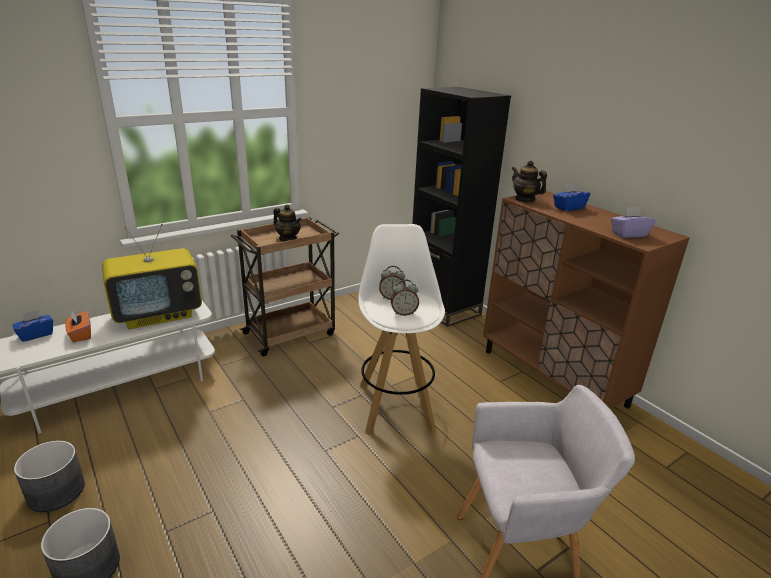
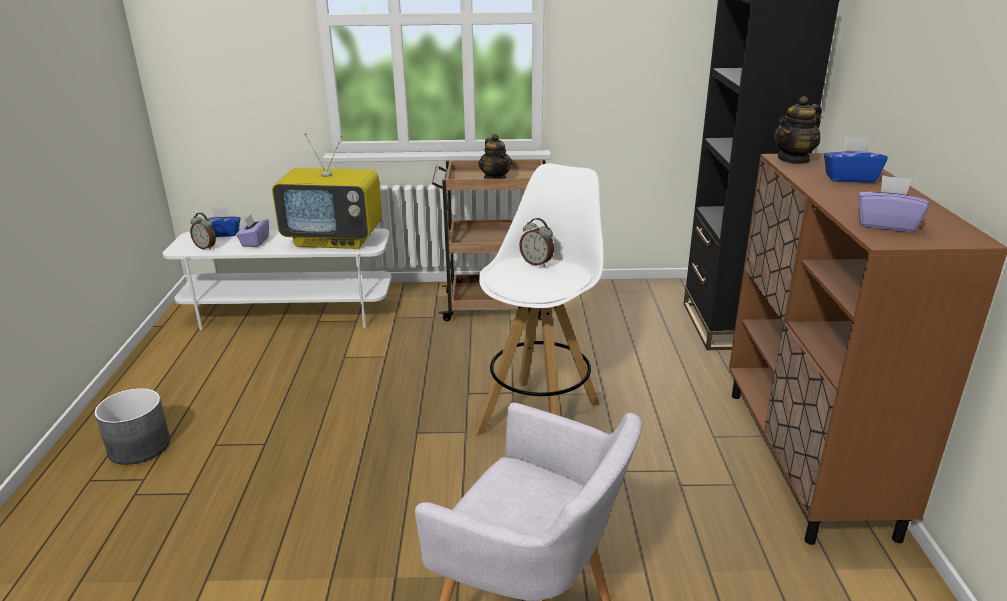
camera: 35 degrees right, 0 degrees up
(56, 491) = (171, 380): grey planter -> none
(81, 334) = (255, 242): orange tissue box -> purple tissue box
(404, 313) = (526, 281): alarm clock -> alarm clock (206, 247)
(524, 199) = (794, 159): teapot -> teapot turned 120 degrees counterclockwise

